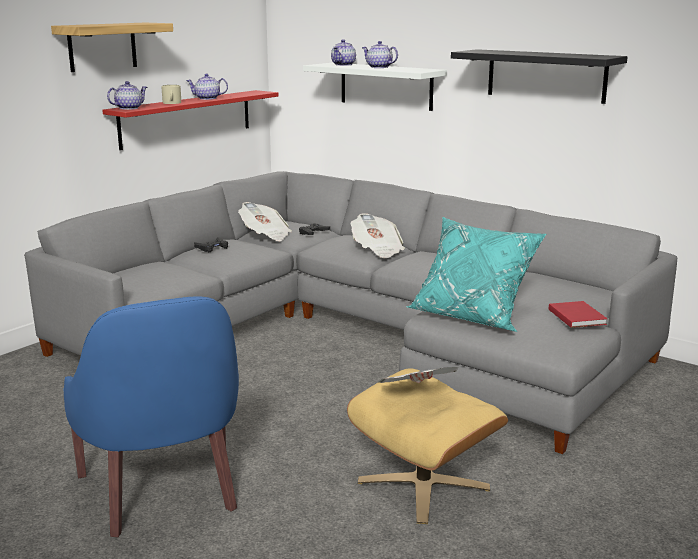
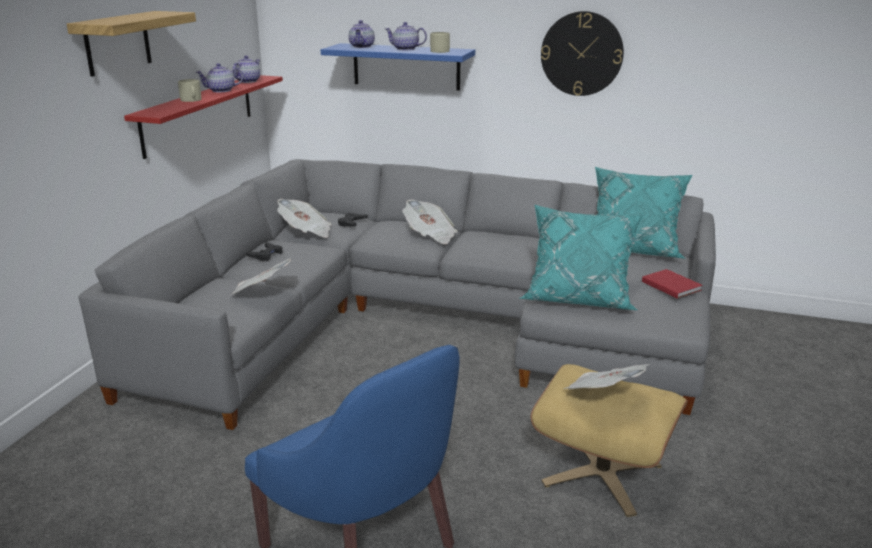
camera: 20 degrees left, 5 degrees up
(129, 108) = (154, 111): teapot -> teapot (247, 81)
(182, 274) = (261, 292): none -> newspaper
(386, 86) = (406, 66): white shelf -> blue shelf
(409, 69) = (441, 51): none -> beige mug
(546, 75) = (581, 54): black shelf -> wall clock
(573, 282) = (633, 248): none -> turquoise pillow

